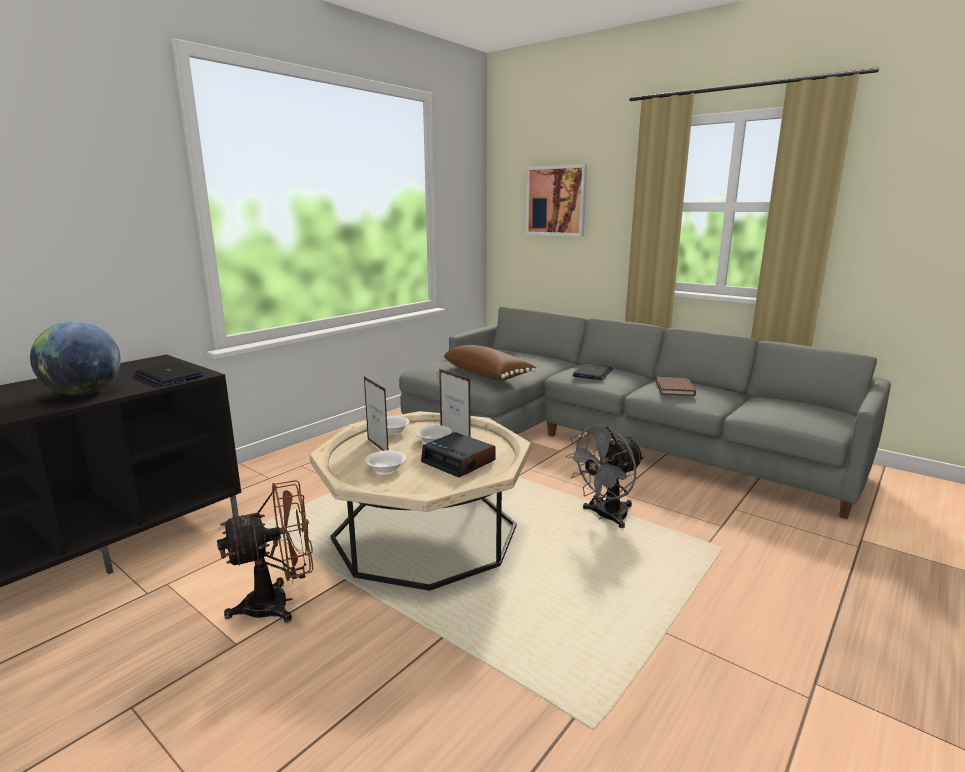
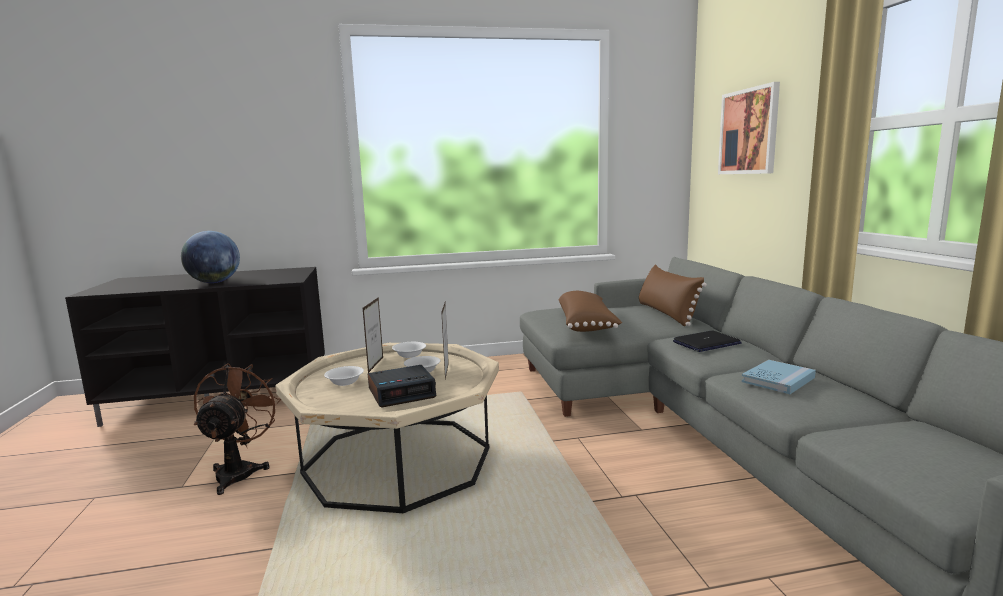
camera: 40 degrees right, 5 degrees down
(168, 376) = (275, 279): laptop -> none
(279, 603) = (239, 471): brown fan -> brown fan turned 105 degrees counterclockwise
(459, 462) = (402, 393): alarm clock -> alarm clock turned 105 degrees counterclockwise
(523, 355) = (666, 314): none -> brown pillow
(605, 517) = (576, 513): grey fan -> none
(674, 388) = (778, 379): brown book -> blue book

